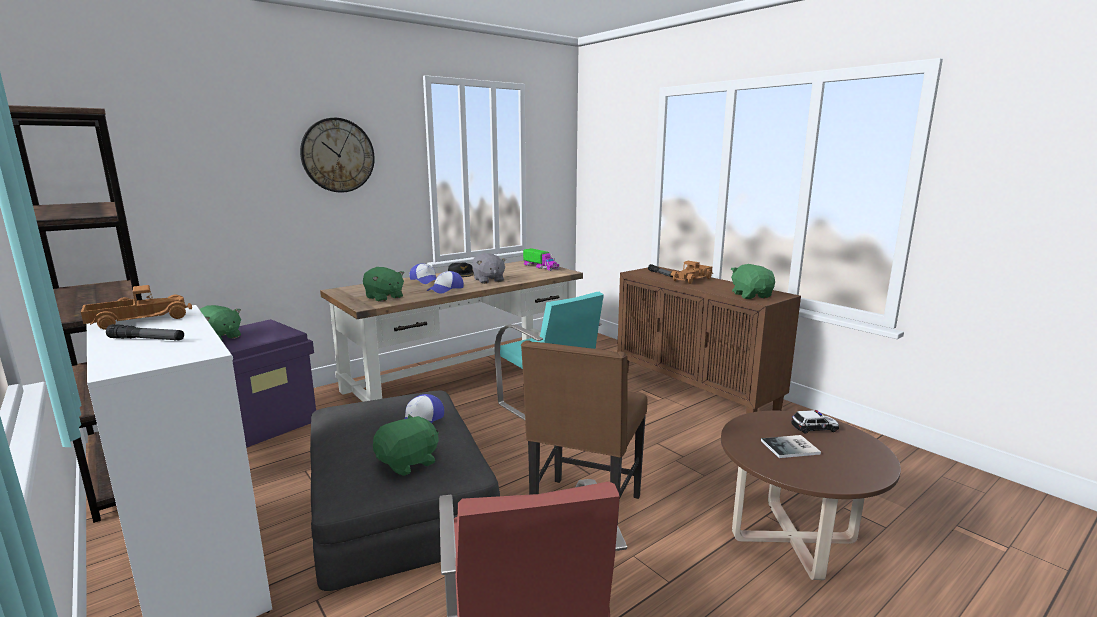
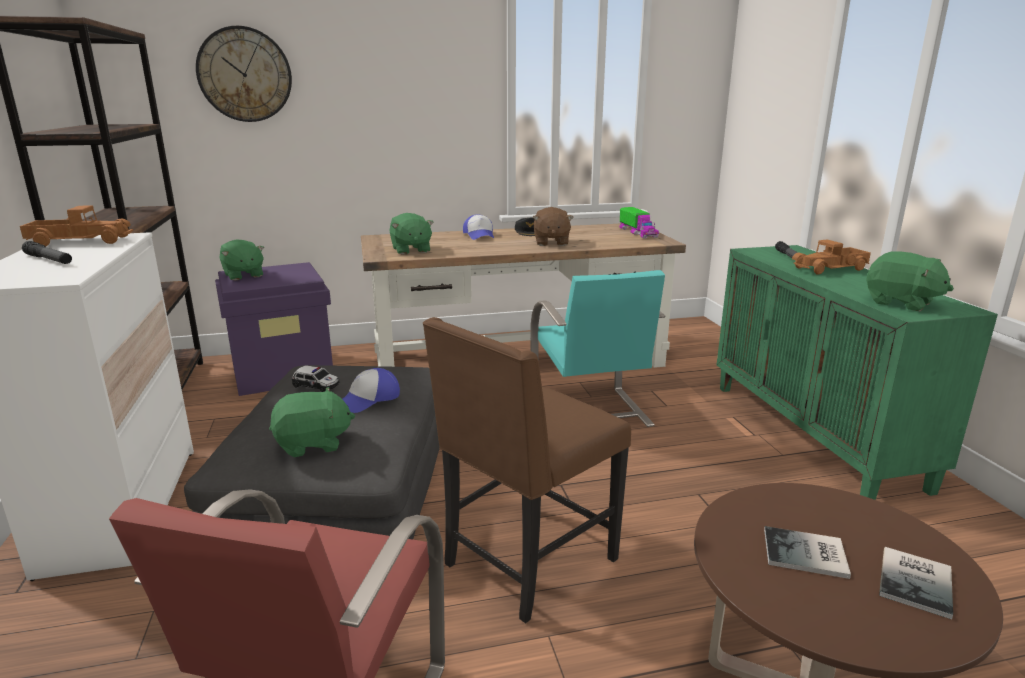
camera: 25 degrees right, 5 degrees up
(338, 155) = (393, 78): wall clock -> wall clock (245, 75)
(446, 289) = (488, 248): cap -> none
(488, 280) = (551, 242): grey plush toy -> brown plush toy
(696, 390) = (814, 434): brown cabinet -> green cabinet
(751, 295) = (901, 303): green plush toy -> green plush toy turned 120 degrees clockwise
(815, 427) = (882, 533): toy car -> toy car (316, 385)
(849, 447) = (918, 582): none -> book

